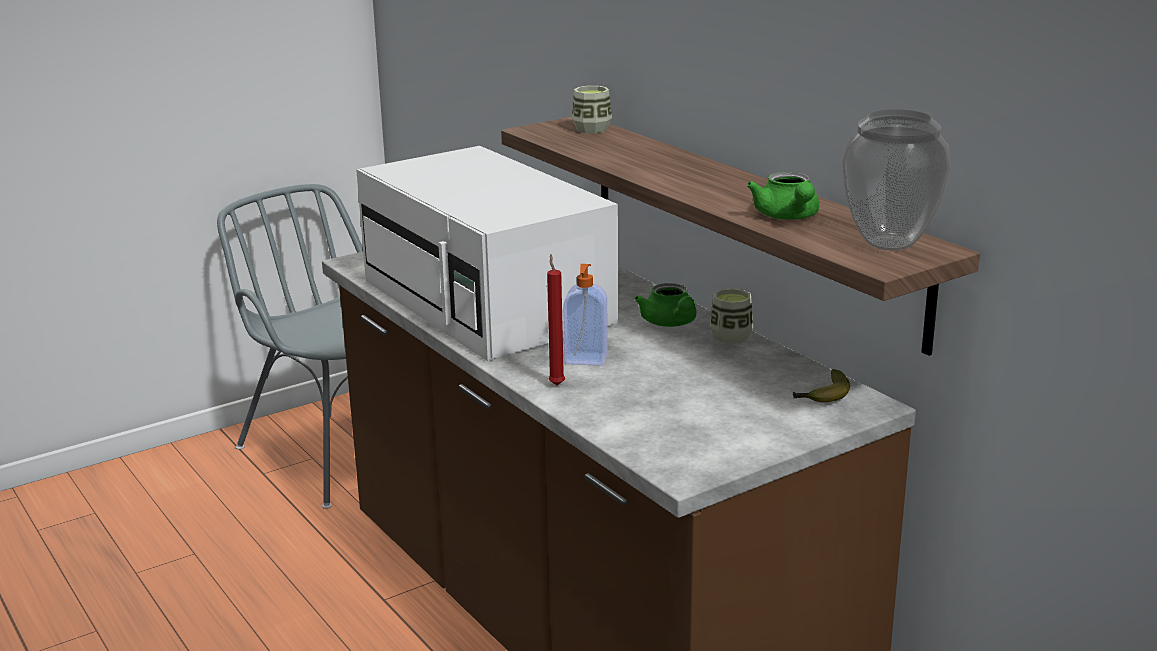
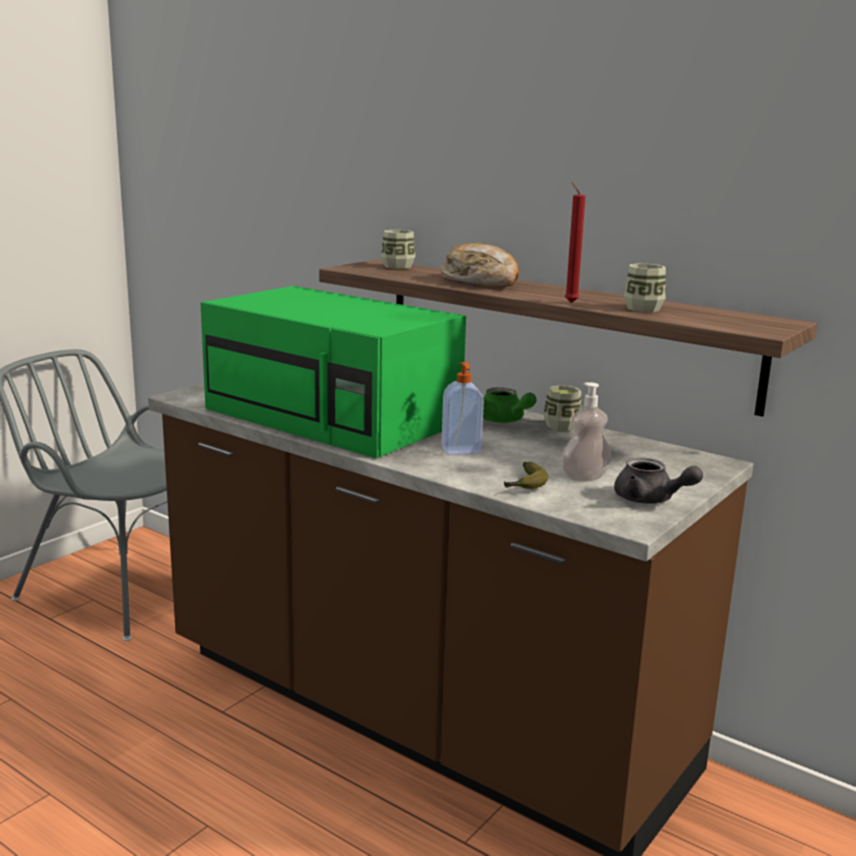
camera: 20 degrees left, 5 degrees down
(489, 302) = (334, 417): white microwave -> green microwave
(556, 384) = (454, 470): red candle -> red candle (569, 302)
(654, 162) = (481, 282): none -> bread
(689, 409) = (584, 477): none -> soap dispenser
(736, 446) = (650, 500): none -> grey teapot
(788, 217) = (643, 309): green teapot -> cup
(823, 396) = (677, 460): banana -> banana (525, 485)
(888, 243) = (744, 320): vase -> none

